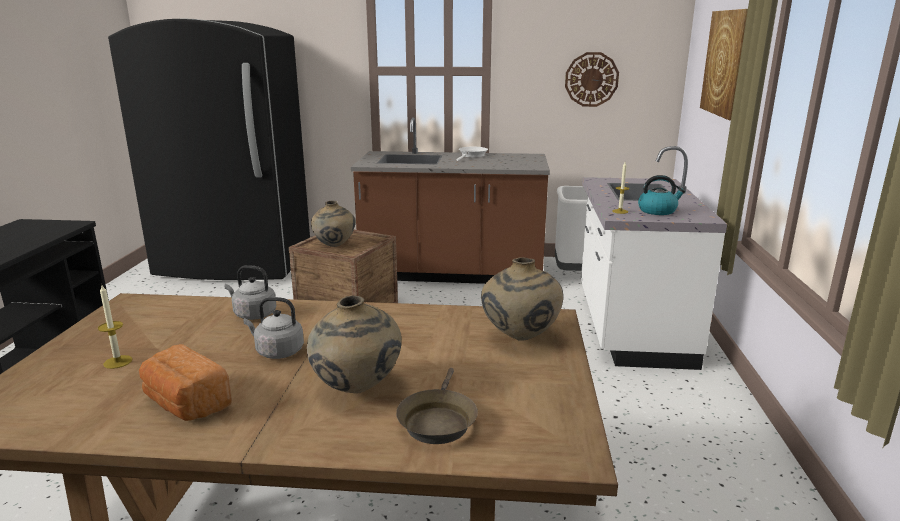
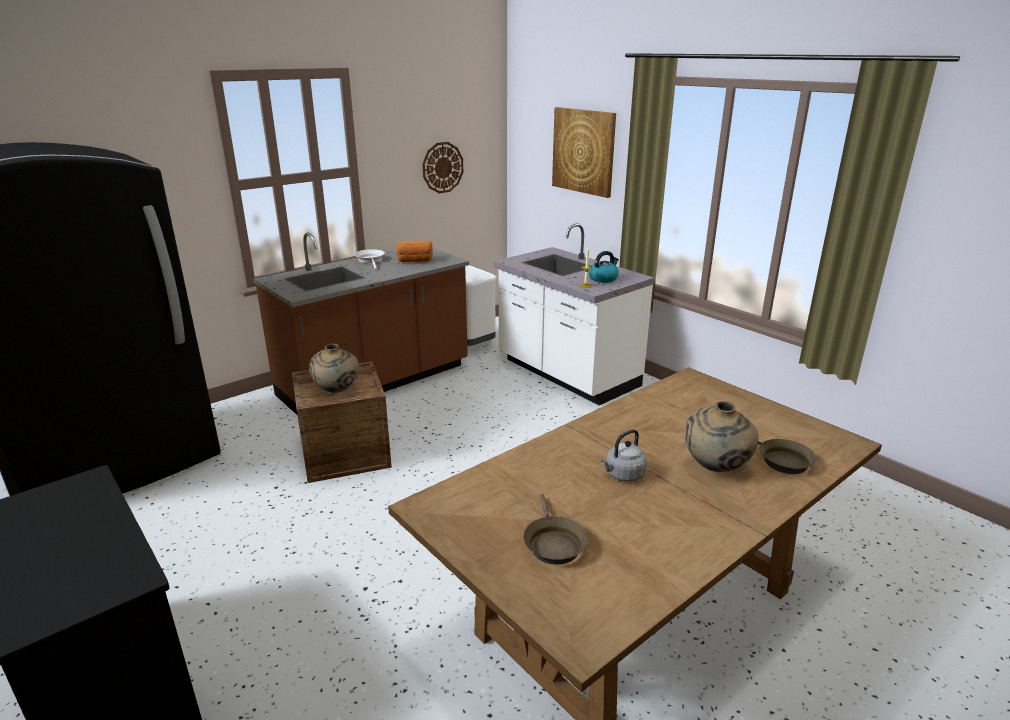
camera: 45 degrees left, 5 degrees up
(118, 362) = (553, 543): candle -> brown frying pan
(185, 404) = (665, 533): bread -> bread (415, 261)
(253, 314) = (540, 462): grey kettle -> none
(519, 339) = (707, 398): beige vase -> none

